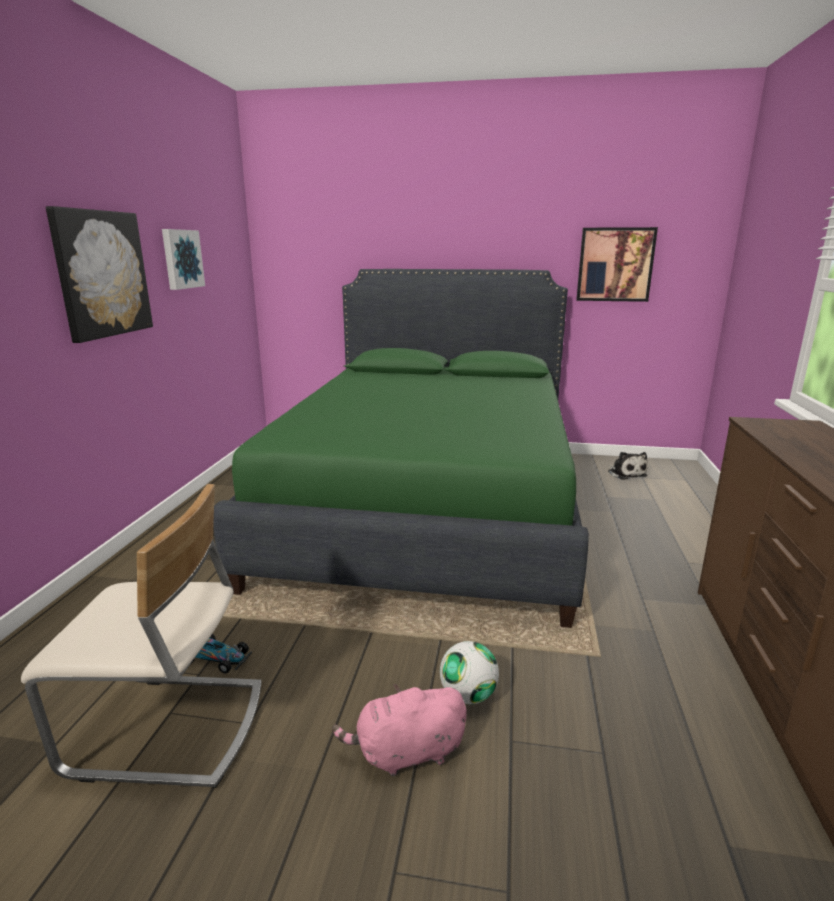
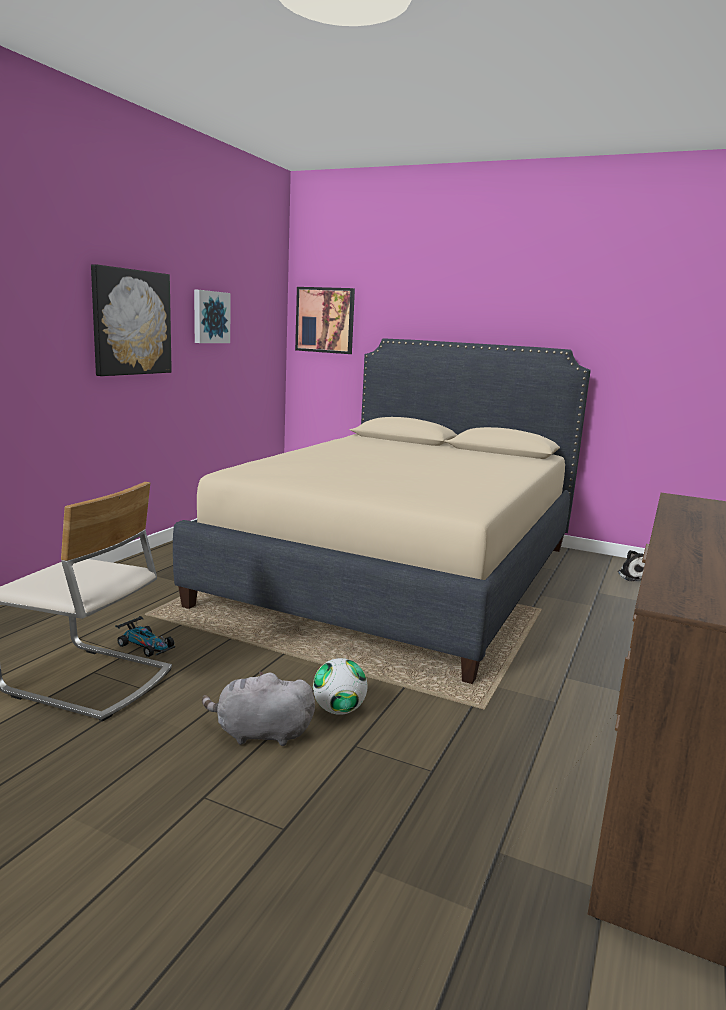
camera: 15 degrees right, 5 degrees down
(406, 753) = (260, 734): pink plush toy -> grey plush toy
(429, 507) = (401, 573): green bed -> beige bed
(615, 264) = (646, 348): picture -> picture (325, 320)

